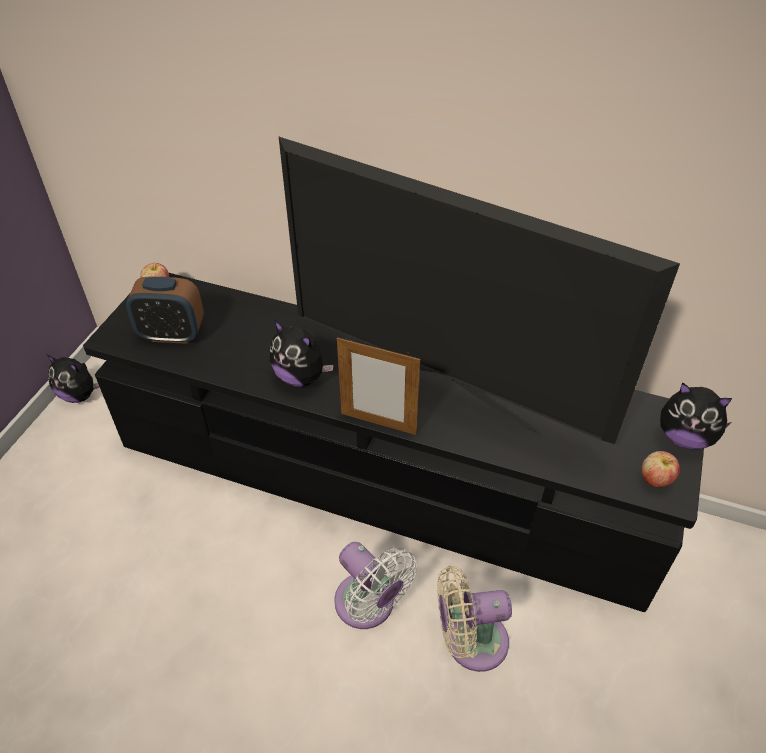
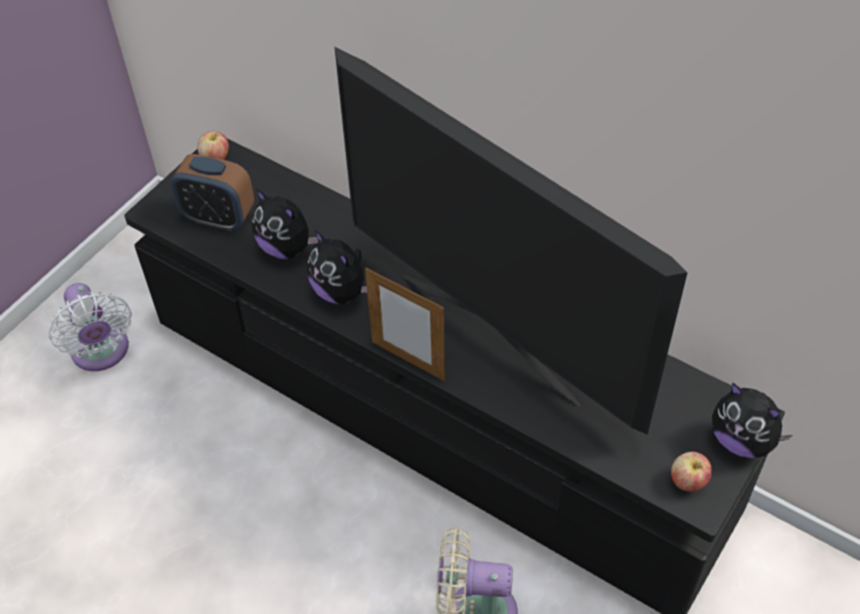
camera: 15 degrees right, 5 degrees up
(80, 395) = (125, 253): plush toy -> plush toy (287, 248)
(368, 606) = (377, 551): white fan -> white fan (101, 353)

